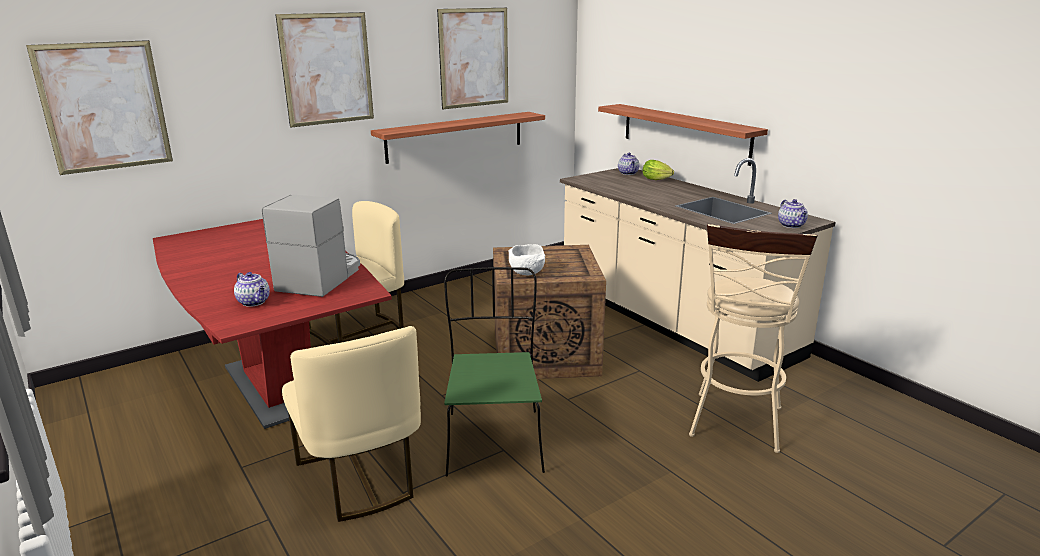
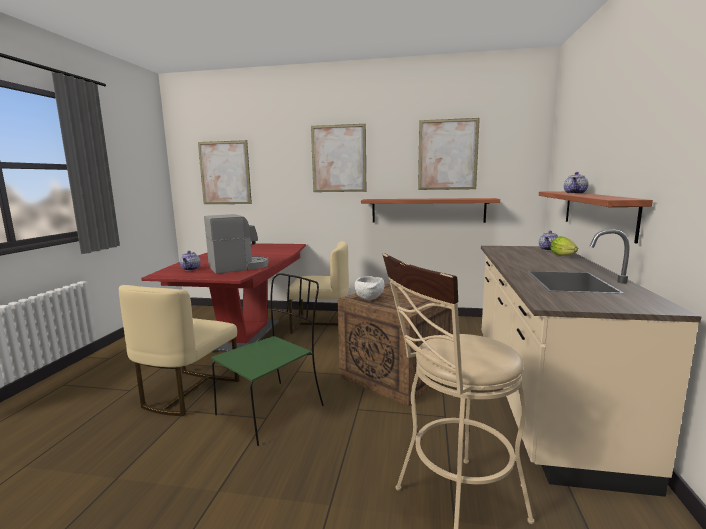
camera: 45 degrees right, 10 degrees down
(792, 225) = (619, 306): teapot -> teapot (575, 193)

